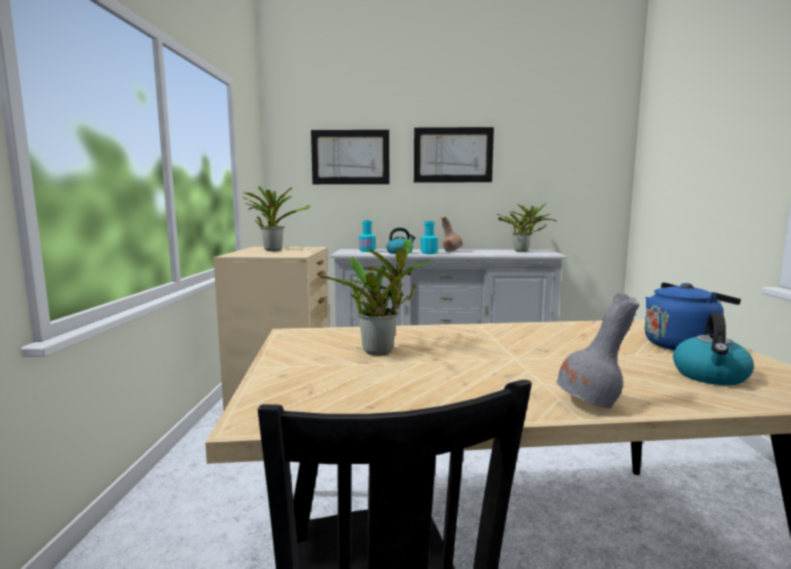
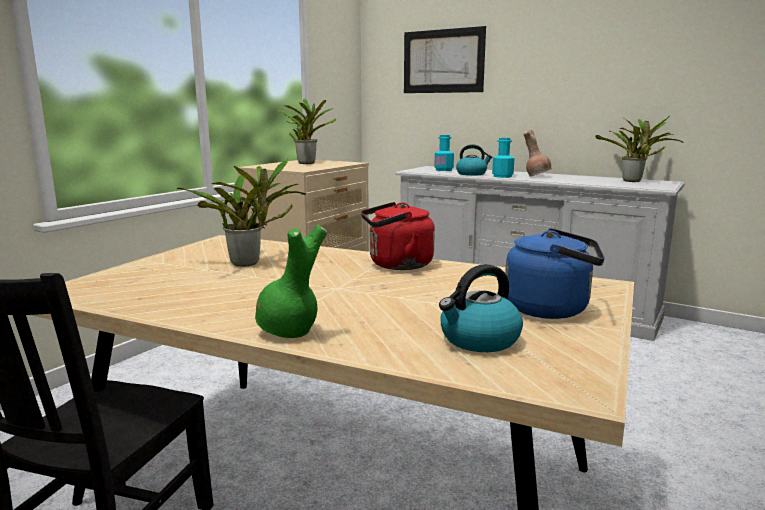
camera: 30 degrees right, 5 degrees up
(453, 155) = (560, 53): picture -> none
(504, 331) = (397, 265): none -> red kettle
(590, 404) = (289, 332): grey vase -> green vase

